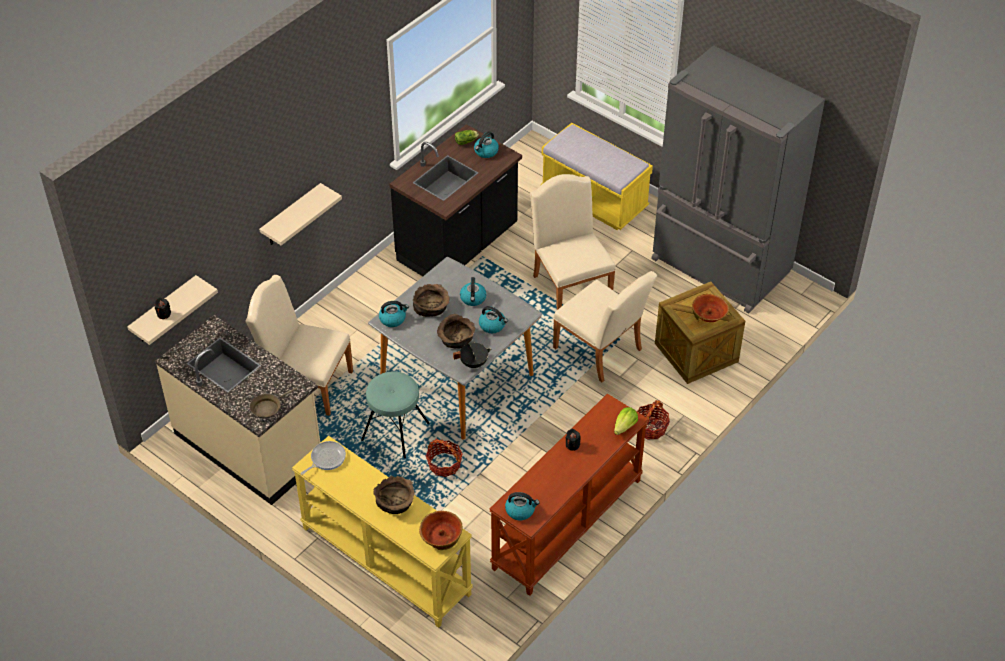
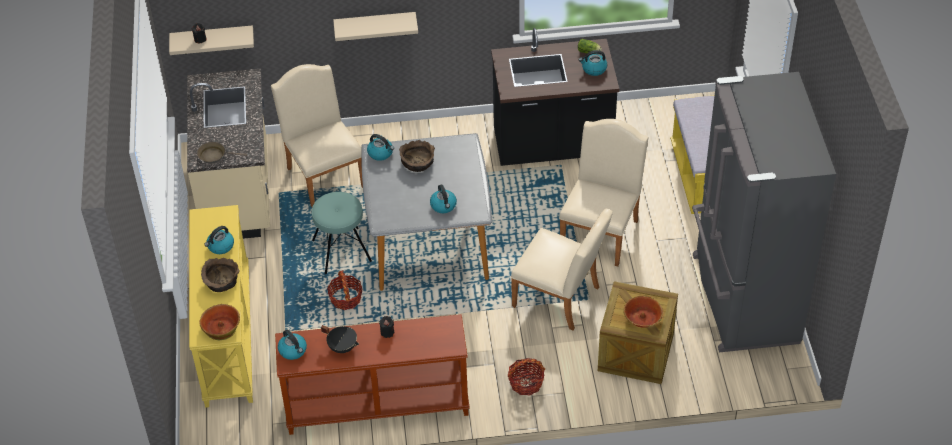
camera: 45 degrees right, 0 degrees up
(326, 459) = (216, 219): frying pan -> none
(456, 339) = (405, 198): brown bowl -> none
(473, 299) = (455, 176): kettle -> kettle (220, 246)
(473, 363) = (395, 223): black cooking pot -> black cooking pot (343, 347)
(601, 352) = (561, 299): beige chair -> beige chair turned 60 degrees counterclockwise
(625, 427) = (441, 348): lettuce -> none

